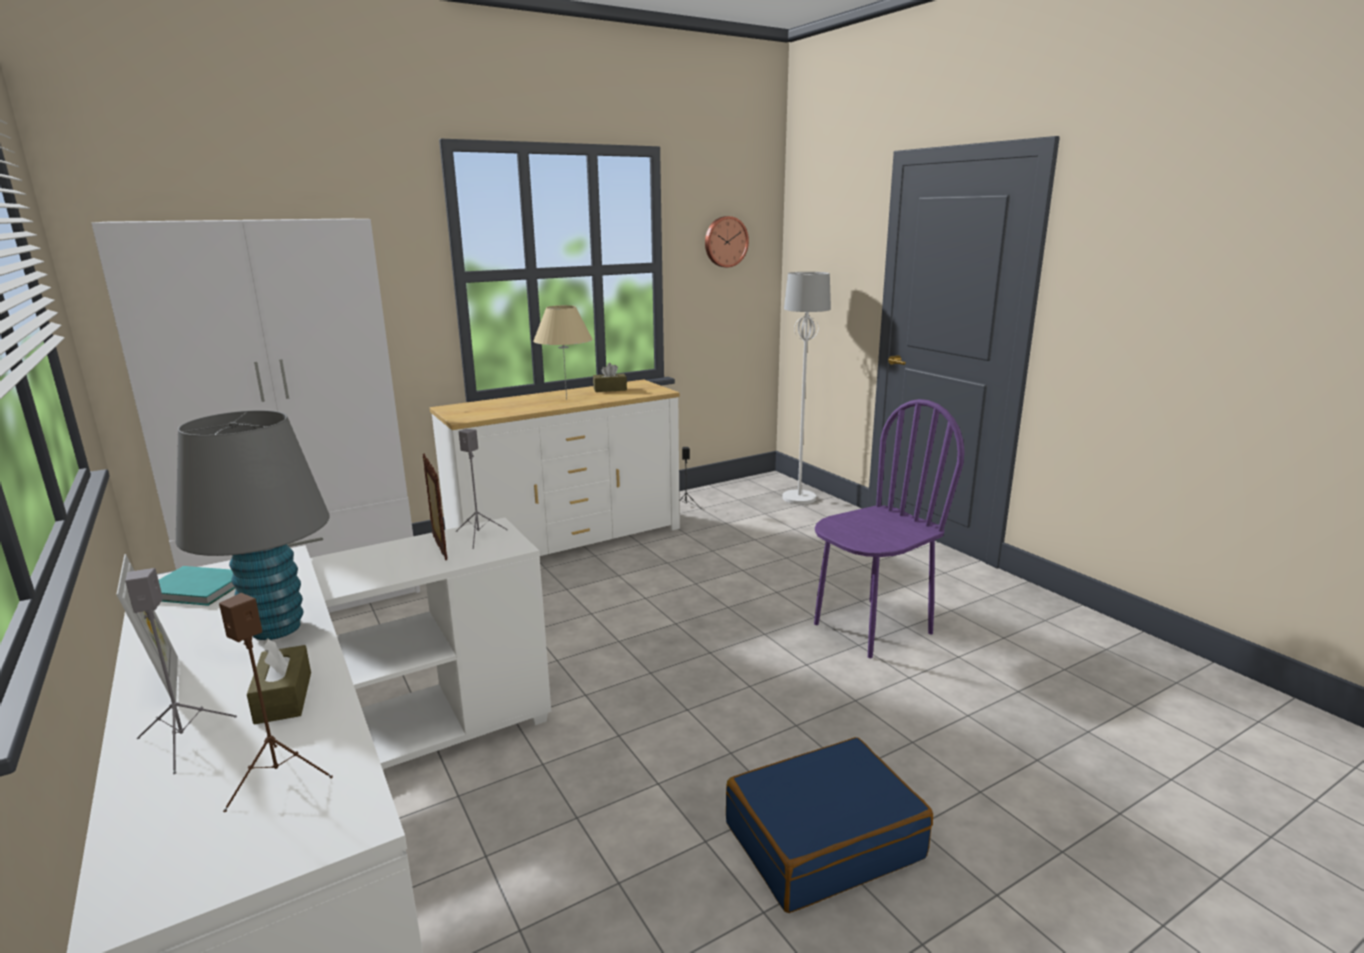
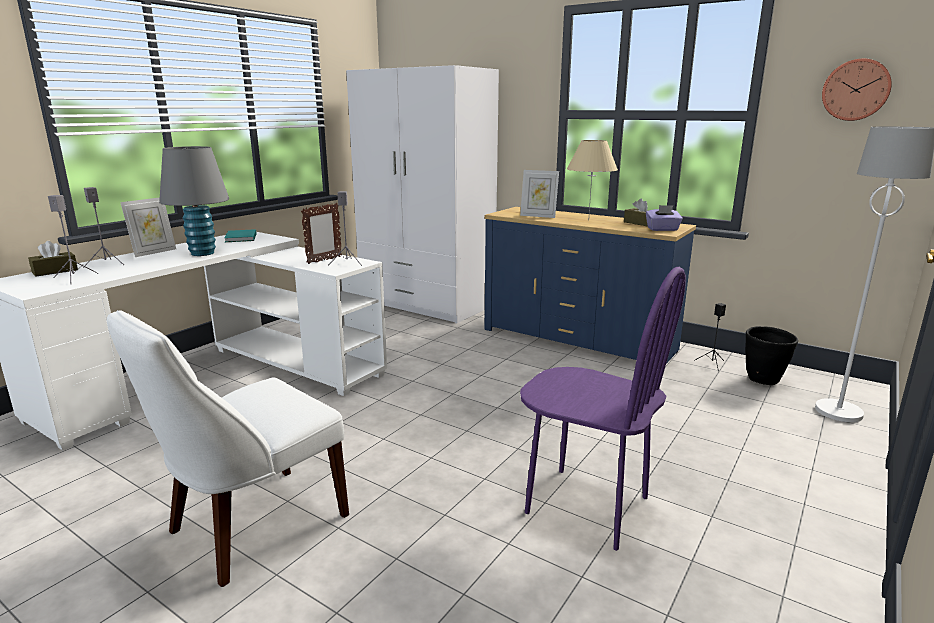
camera: 65 degrees right, 0 degrees up
(277, 776) = (75, 278): brown speaker -> grey speaker
(283, 697) = (138, 266): brown tissue box -> brown tissue box (55, 271)
(508, 409) = (538, 216): none -> picture frame
(567, 540) = (577, 340): white dresser -> blue dresser
(647, 389) = (662, 229): none -> purple tissue box
(733, 501) = (764, 380): none -> black planter
(823, 840) = (251, 526): blue suitcase -> white chair

